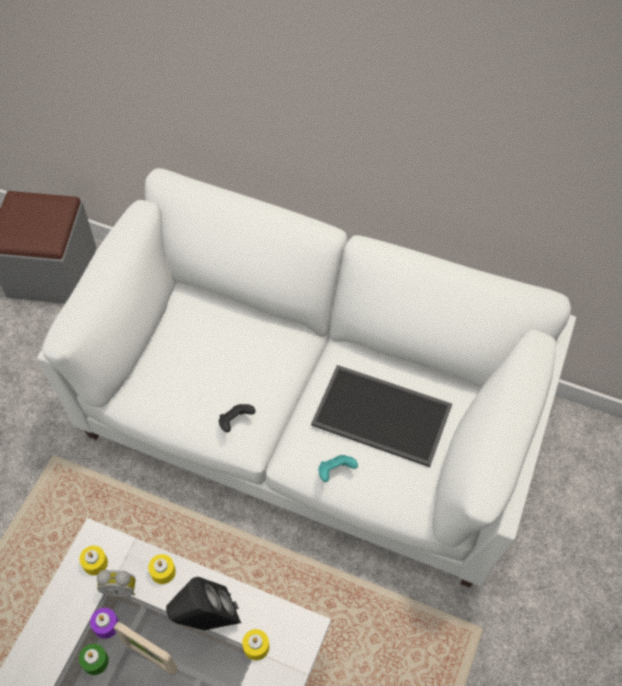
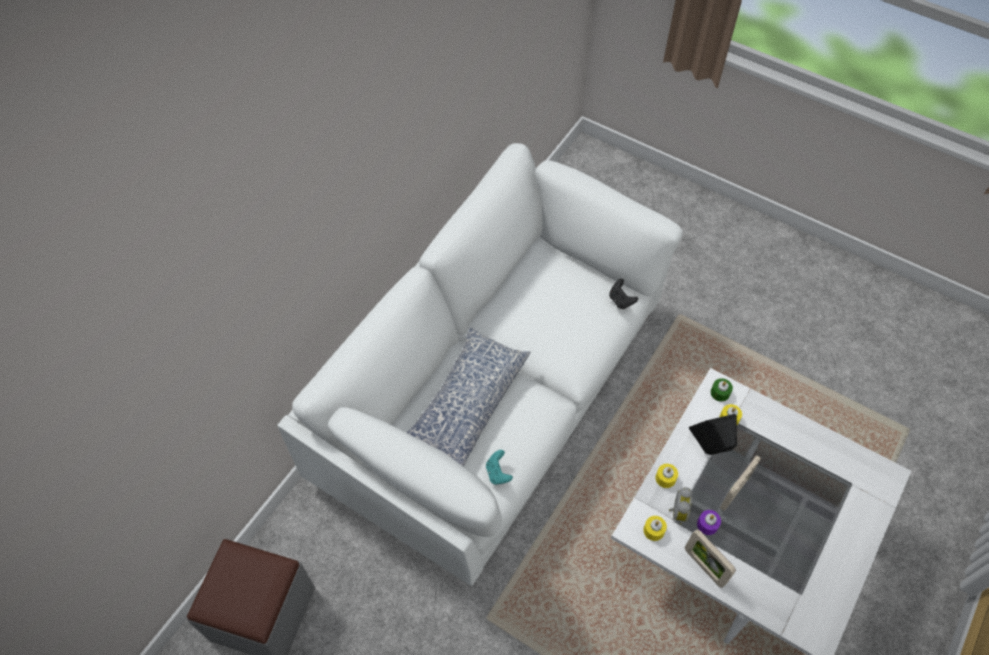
camera: 80 degrees left, 0 degrees up
(52, 624) = (704, 567): none -> picture frame
(95, 661) = (736, 534): green candle -> green candle (720, 393)
(232, 350) = (466, 403): none -> pillow
(235, 422) = (538, 410): black game controller -> black game controller (621, 300)
(335, 472) = (593, 345): turquoise game controller -> turquoise game controller (498, 473)
(383, 414) = (549, 304): tray -> none

